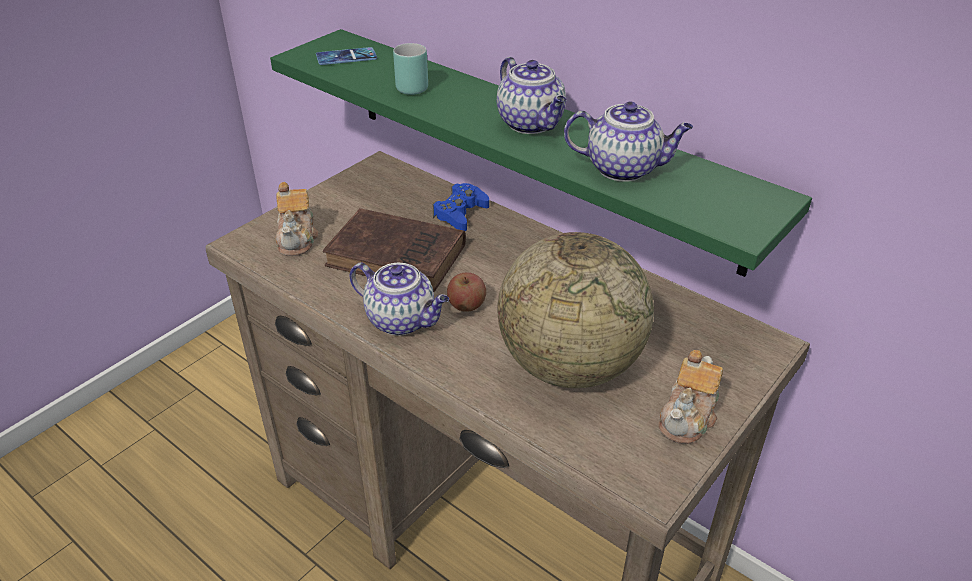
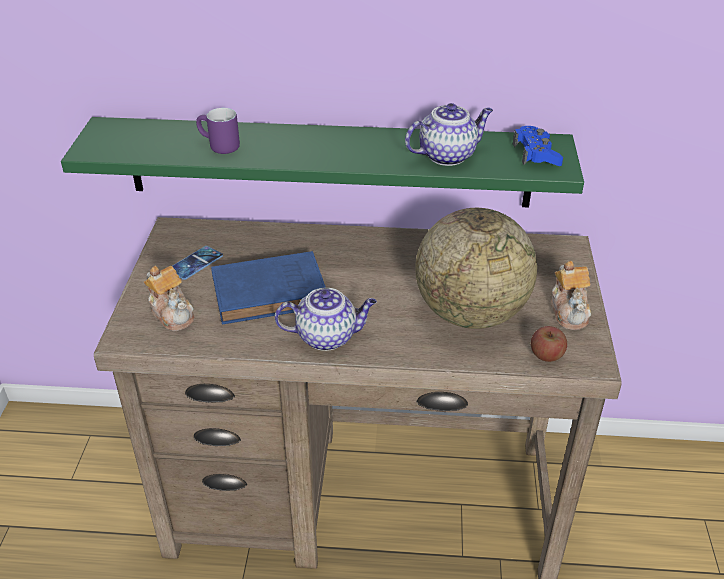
camera: 35 degrees left, 0 degrees up
(346, 57) = (132, 139): phone -> phone (195, 263)
(400, 256) = (272, 292): brown book -> blue book
(406, 86) = (218, 147): turquoise mug -> purple mug
(460, 213) = (282, 241): blue game controller -> blue game controller (536, 154)
(466, 305) = (361, 305): apple -> apple (546, 355)
(532, 124) = (349, 145): teapot -> none

